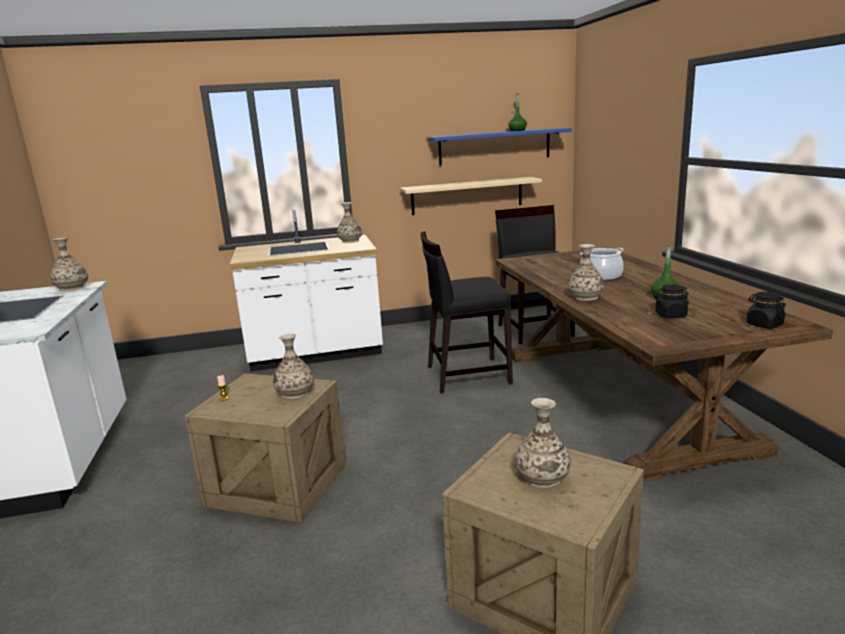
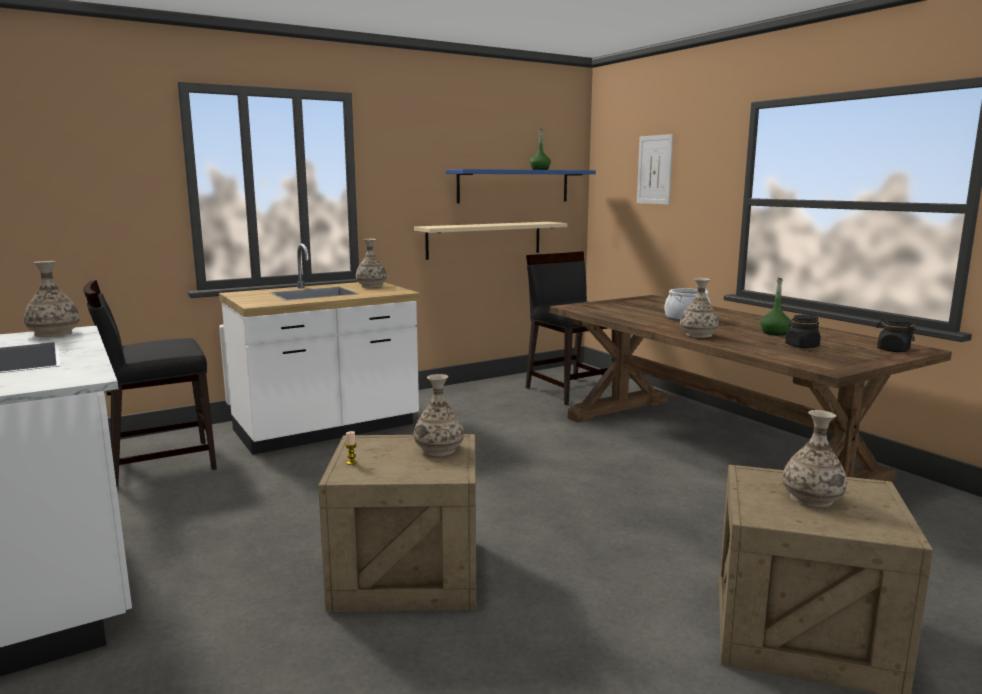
camera: 20 degrees left, 5 degrees down
(467, 374) = (534, 438): black chair -> black chair (160, 463)
(617, 127) = (654, 170): none -> picture

